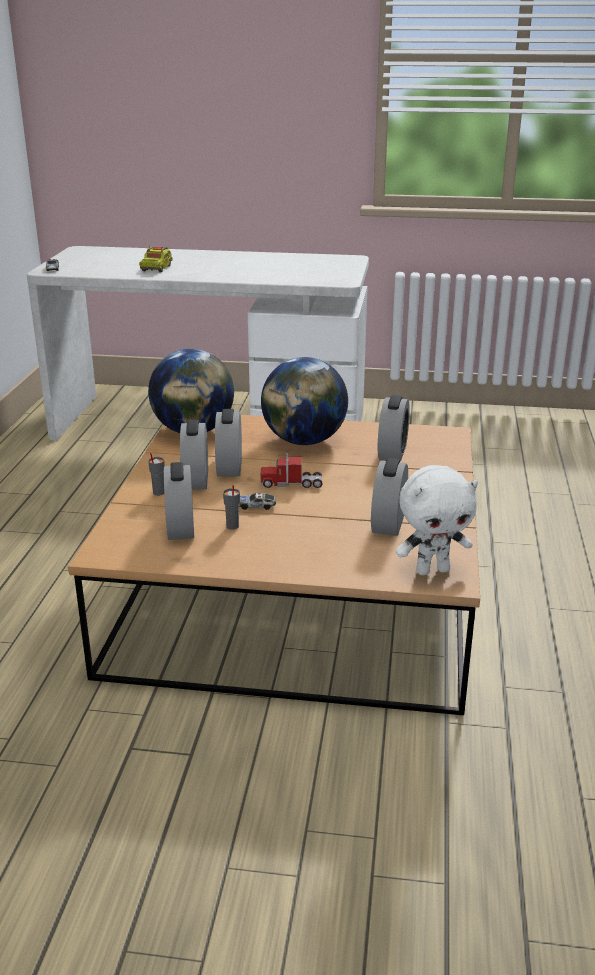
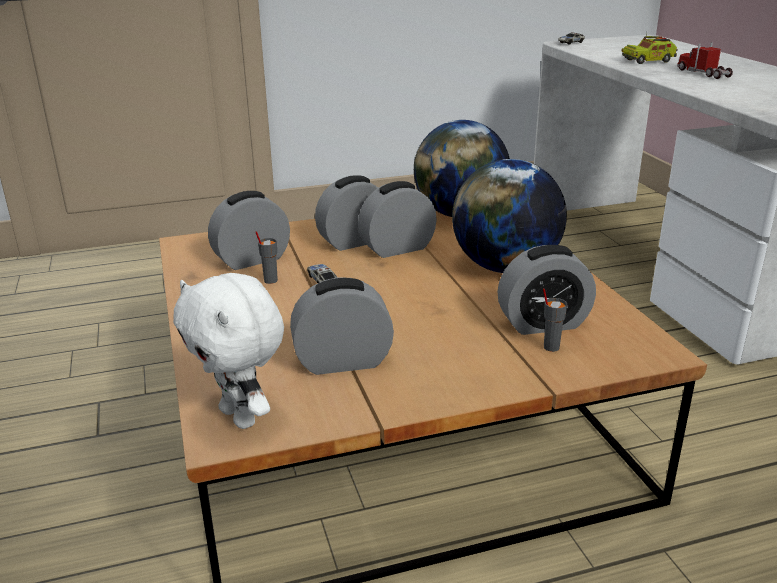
camera: 65 degrees right, 0 degrees up
(158, 493) = (313, 234): grey cup -> grey cup (550, 347)
(291, 484) = (390, 286): toy truck -> toy truck (703, 73)

